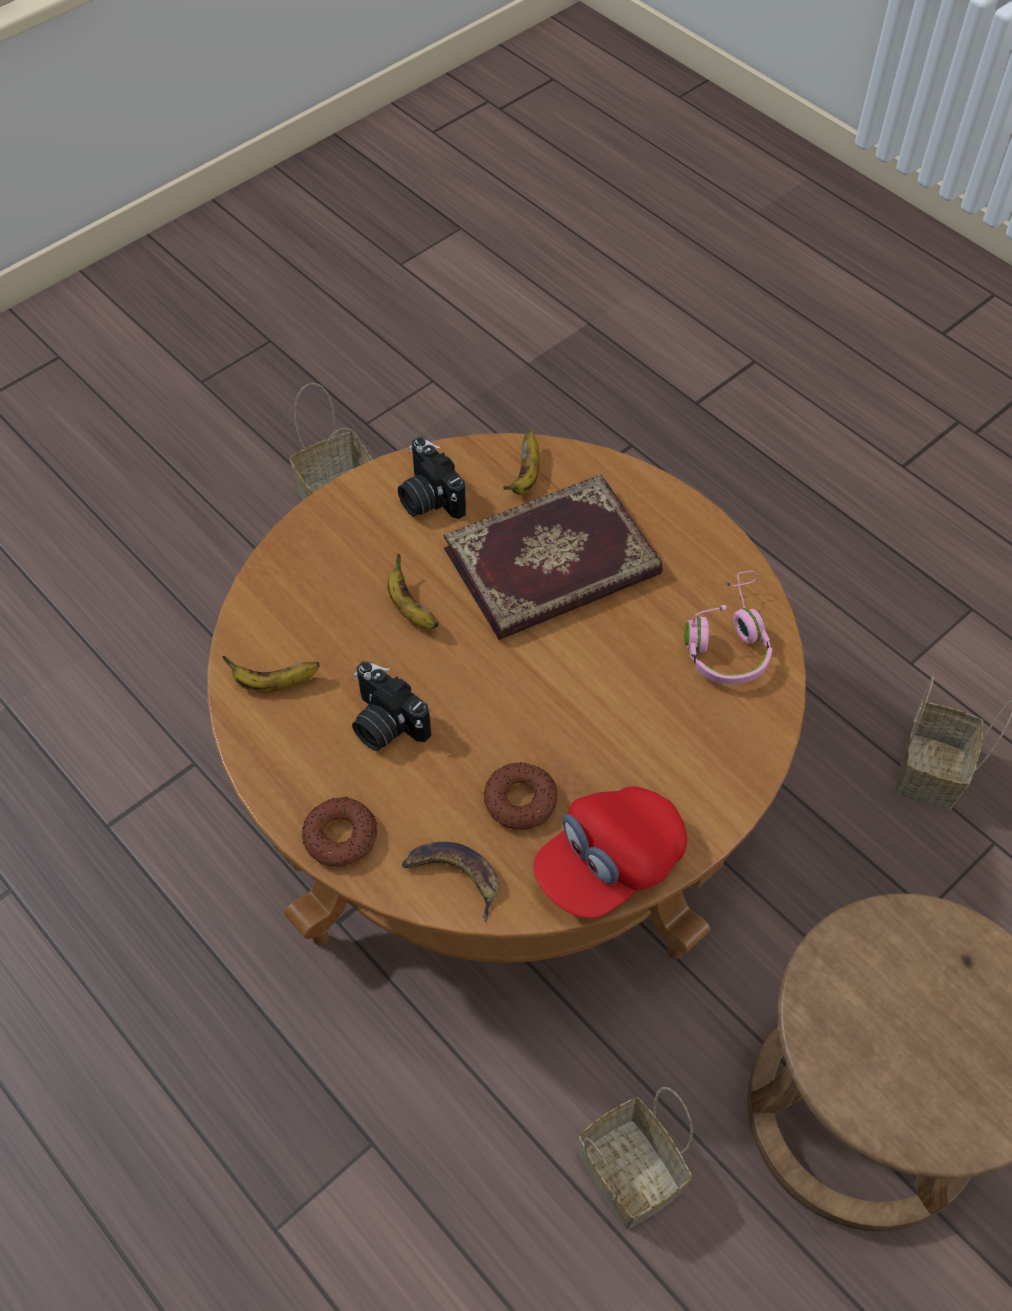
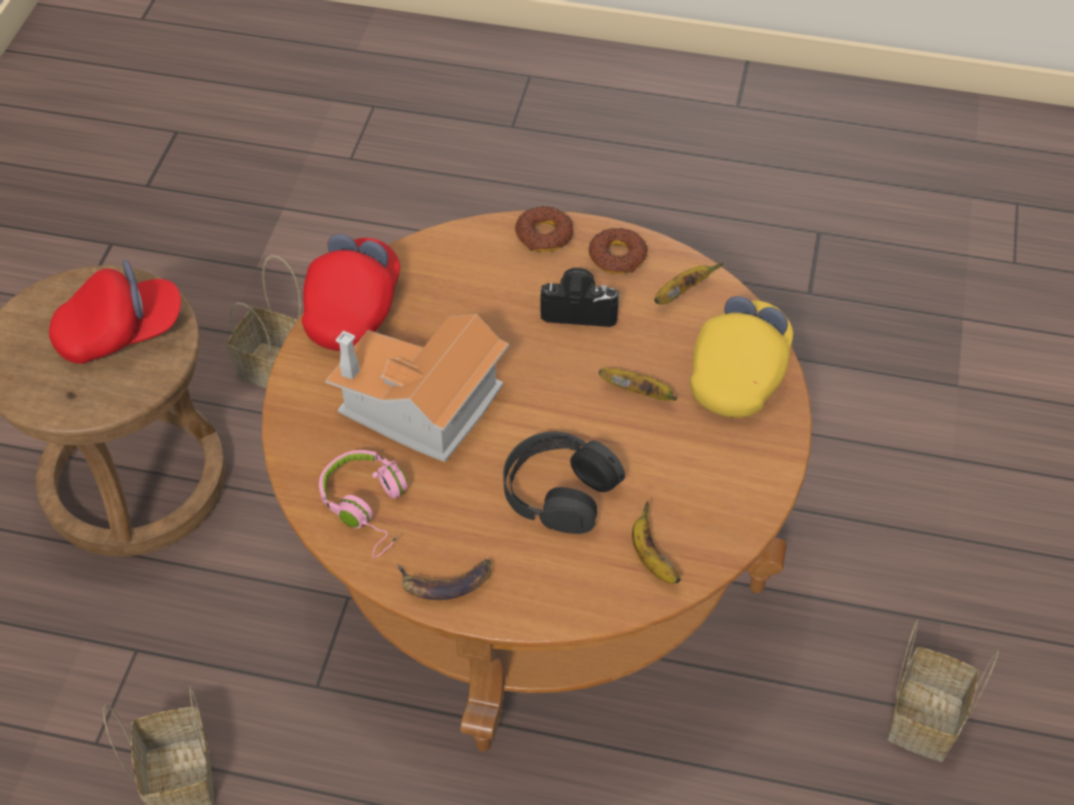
camera: 145 degrees right, 5 degrees down
(307, 576) = (739, 373): none -> yellow cap
(428, 498) = (713, 489): camera -> none
(453, 877) = (452, 251): banana -> banana (446, 582)
(520, 800) = (444, 314): donut -> donut (617, 256)
(553, 565) = (559, 491): book -> black headphones
(619, 710) = (419, 408): none -> toy house
(880, 1016) = (120, 333): none -> red cap

